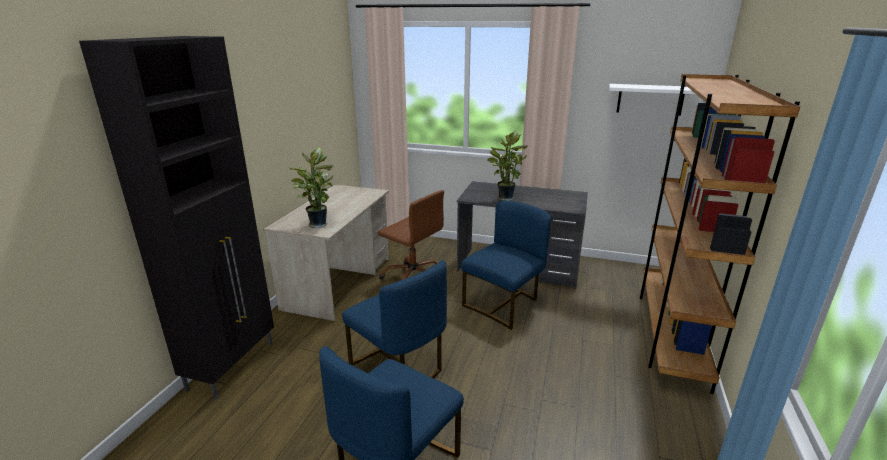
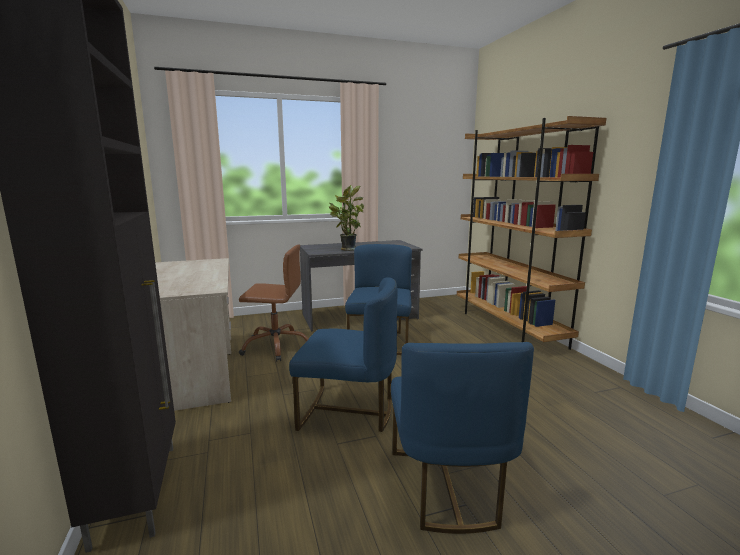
camera: 35 degrees left, 10 degrees down
(317, 224) = (192, 286): potted plant -> none
(650, 99) = (431, 161): white shelf -> none

